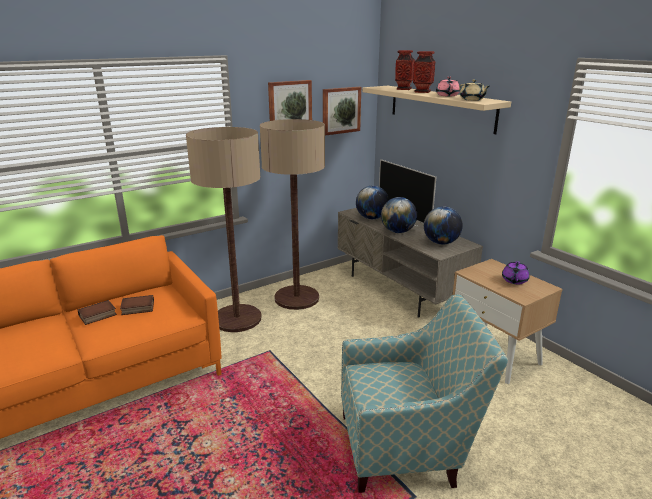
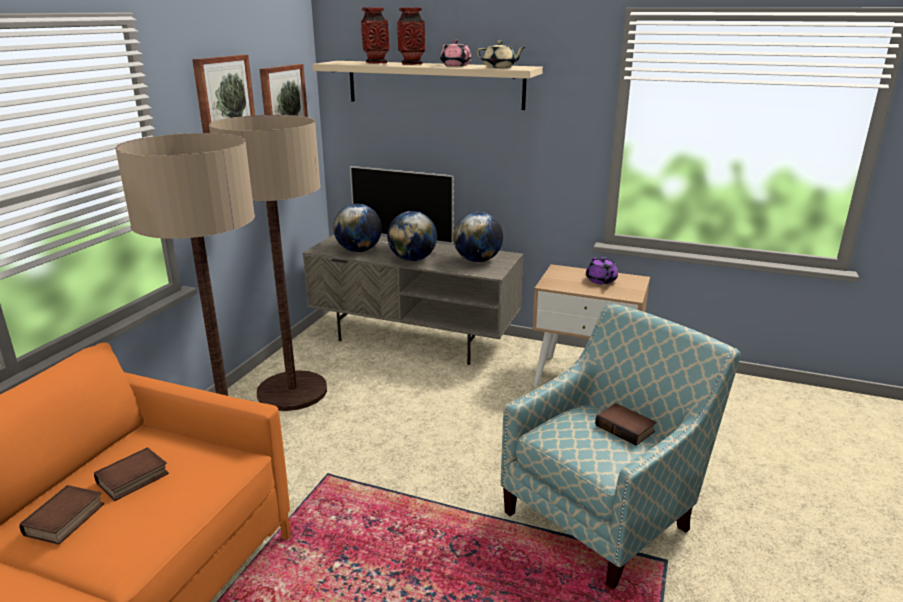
camera: 35 degrees left, 0 degrees up
(419, 387) = (626, 428): none -> book

